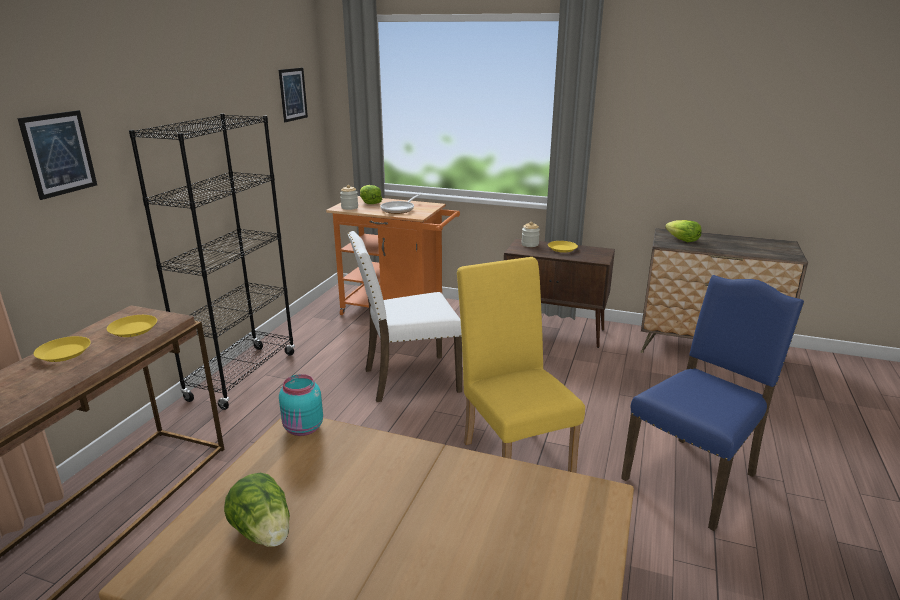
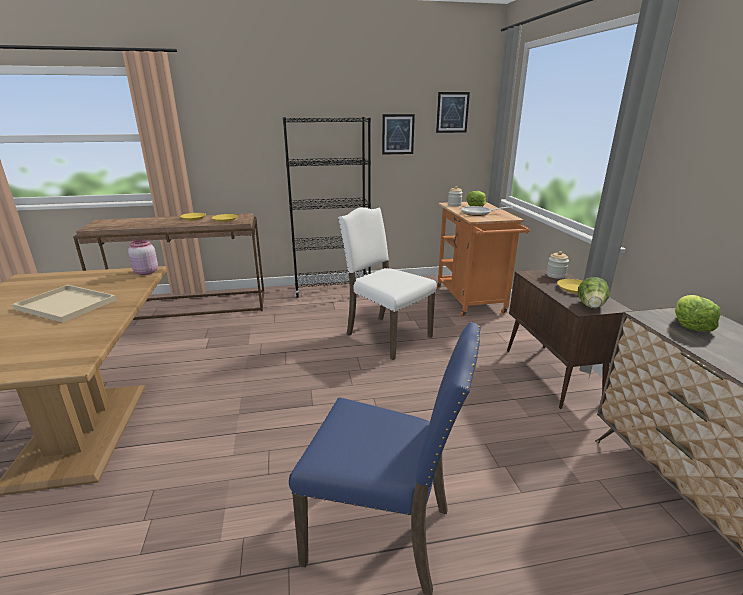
camera: 60 degrees right, 0 degrees up
(59, 154) = (240, 124): picture -> picture (398, 134)
(264, 532) = (48, 288): lettuce -> lettuce (591, 307)
(303, 429) = (145, 272): turquoise jar -> pink jar
(382, 505) = (68, 304): none -> beige tray
(514, 454) = (331, 407): yellow chair -> none

